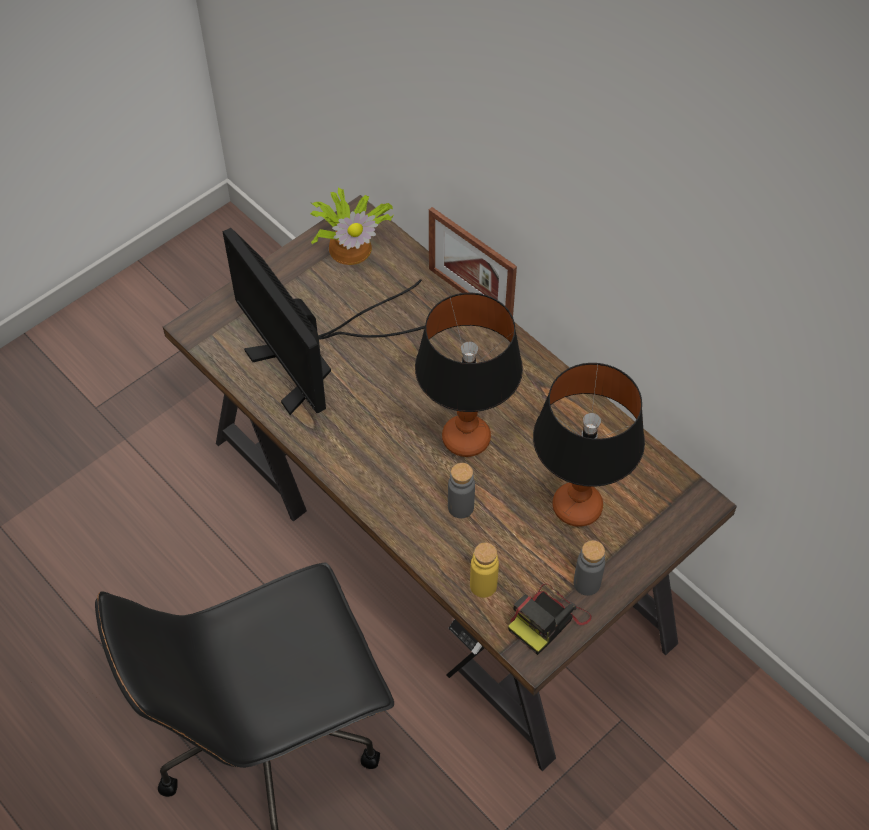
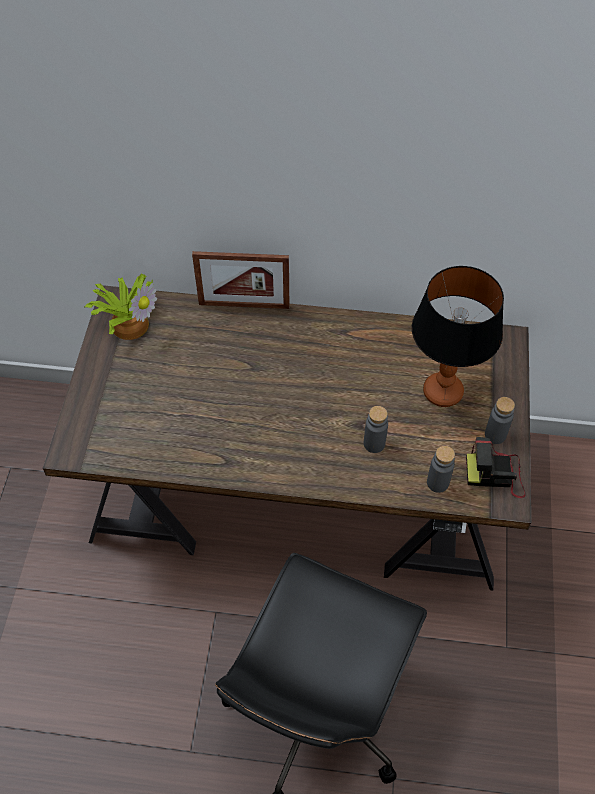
camera: 40 degrees left, 0 degrees up
(317, 358) = (181, 413): monitor -> none
(465, 438) = (333, 397): table lamp -> none
(483, 585) = (437, 483): yellow bottle -> grey bottle
(547, 620) = (496, 474): camera -> camera turned 90 degrees clockwise

